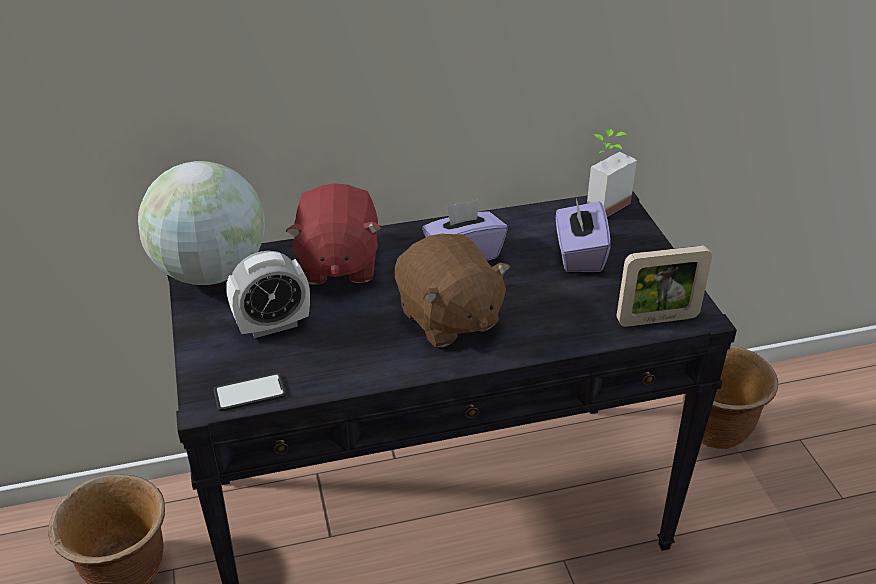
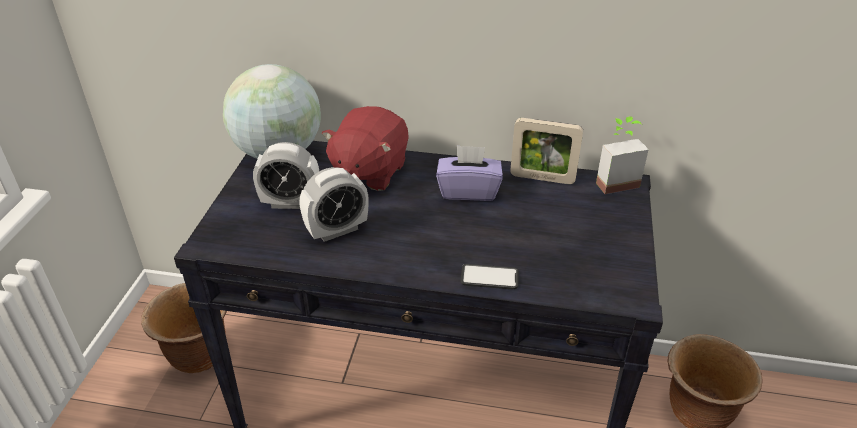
camera: 25 degrees right, 0 degrees up
(250, 393) = (239, 246): phone -> phone (489, 277)
(351, 339) = (337, 230): none -> alarm clock
(448, 318) = (420, 236): brown plush toy -> none
(579, 255) = (563, 217): purple tissue box -> none
(657, 319) = (594, 291): picture frame -> picture frame (542, 178)

